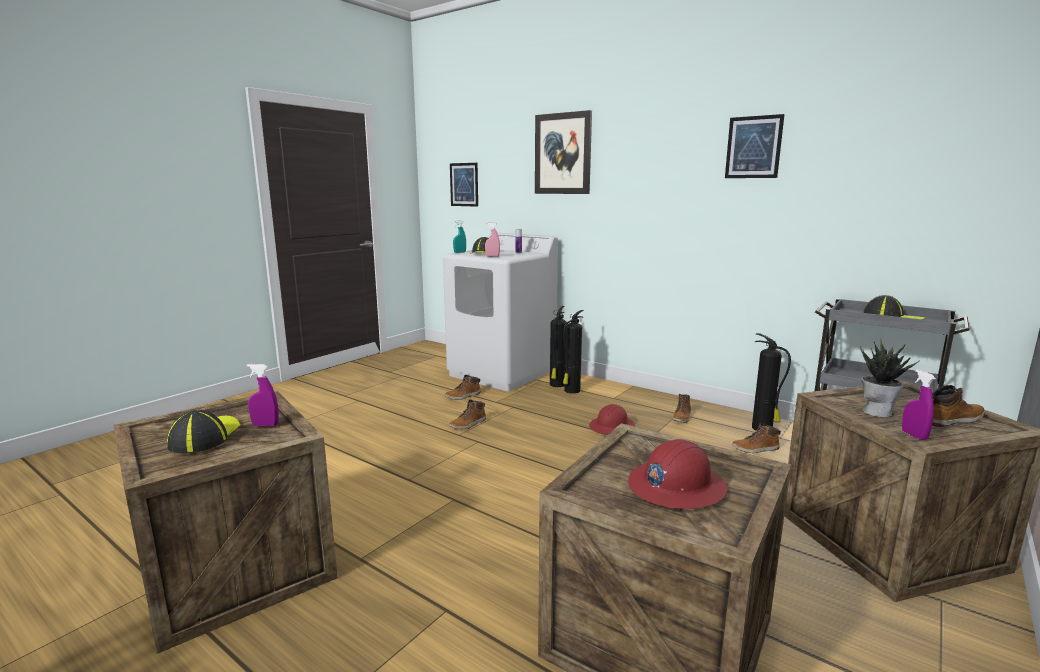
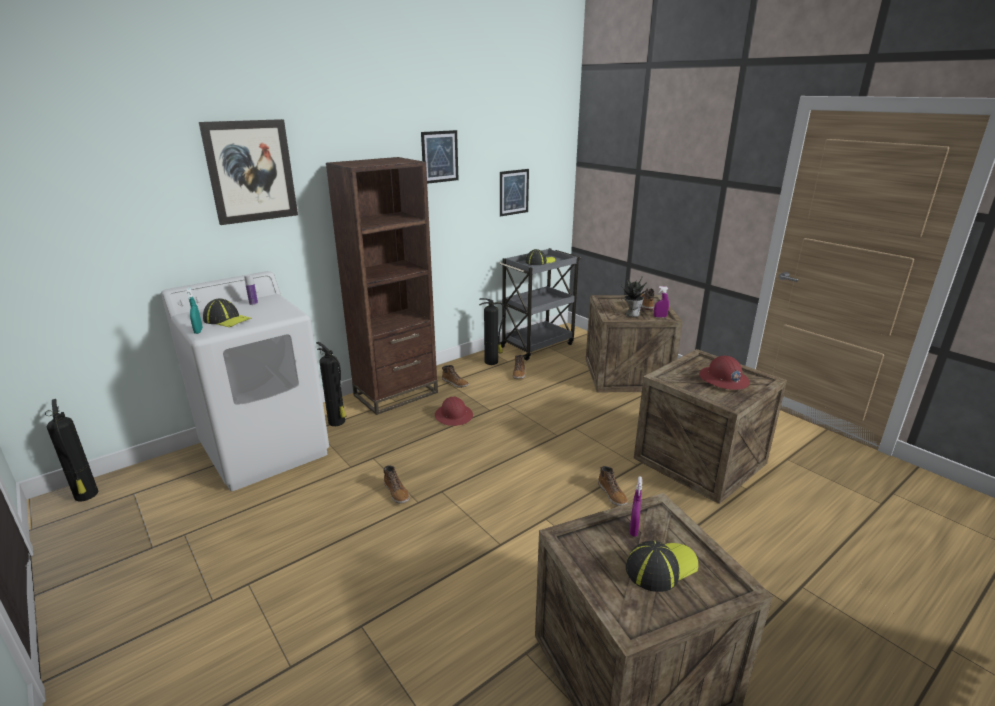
camera: 75 degrees left, 10 degrees up
(205, 437) = (660, 567): cap -> cap turned 135 degrees clockwise
(463, 396) = (314, 487): boot -> boot (612, 494)
(464, 184) = (64, 231): picture -> picture (514, 192)
(492, 256) = (270, 318): pink spray bottle -> none
(571, 391) = (360, 418): fire extinguisher -> fire extinguisher (86, 496)
(626, 396) = (396, 394): none -> brown bookcase

